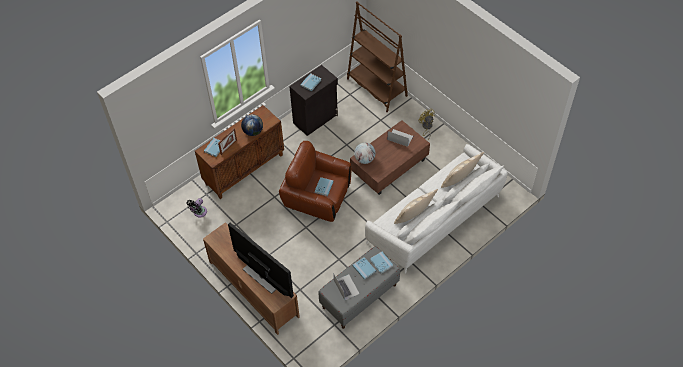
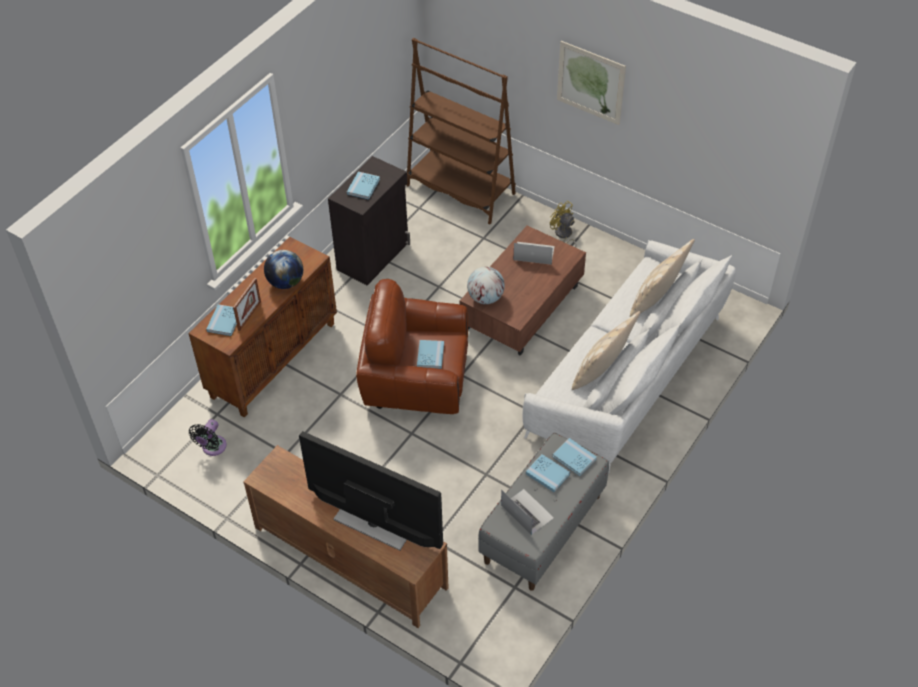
camera: 15 degrees left, 5 degrees down
(446, 49) = (590, 82): none -> picture

